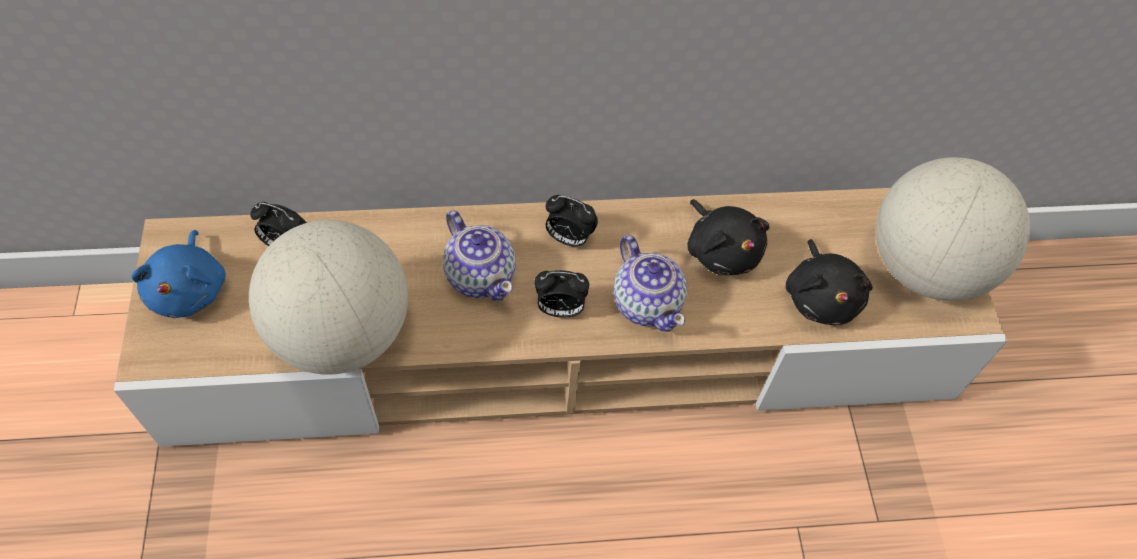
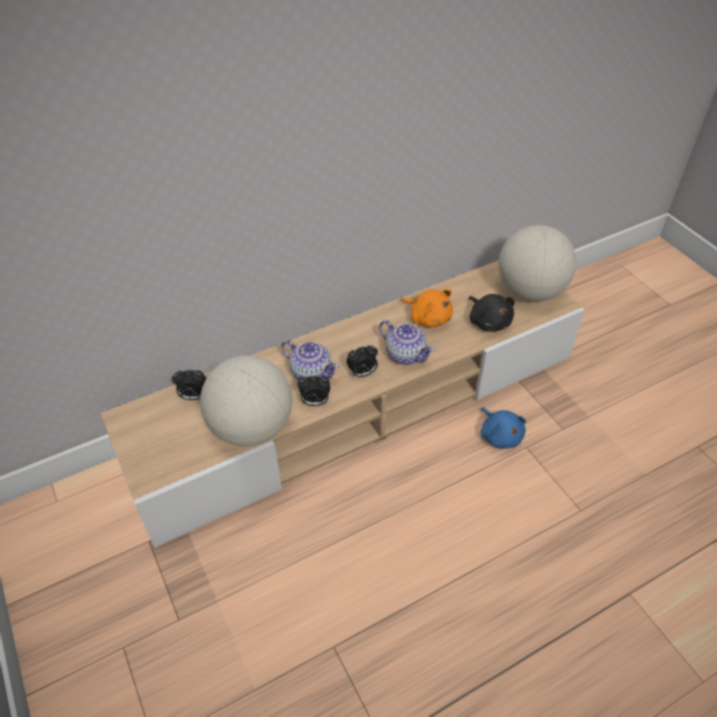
camera: 20 degrees left, 10 degrees down
(190, 289) = (150, 438): blue plush toy -> blue plush toy (500, 435)
(568, 238) = (347, 339): alarm clock -> alarm clock (315, 402)
(721, 250) = (428, 317): black plush toy -> orange plush toy

